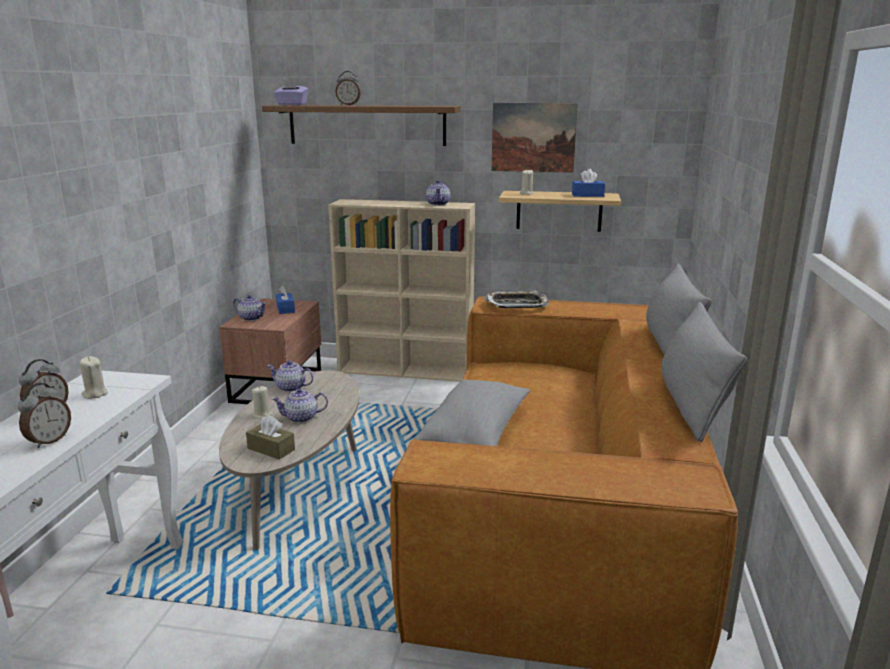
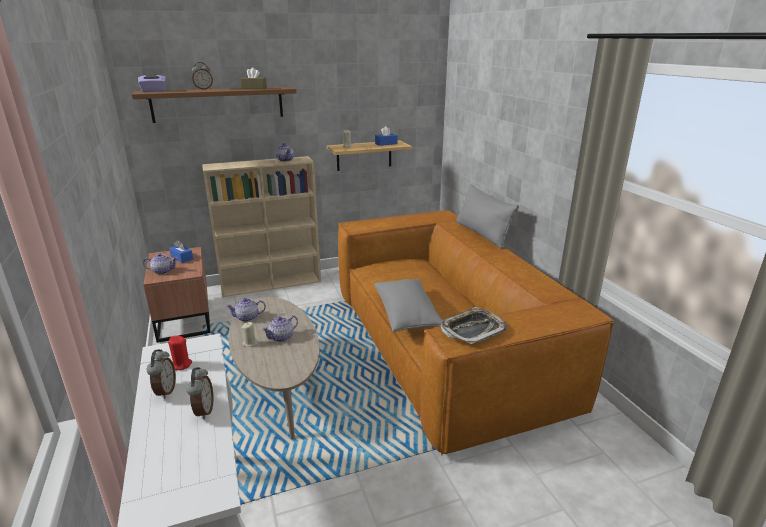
camera: 30 degrees left, 5 degrees up
(95, 394) = (181, 365): beige candle -> red candle
(271, 449) = (287, 365): brown tissue box -> brown tissue box (254, 88)
(516, 304) = (370, 224): tray -> tray (473, 330)
(533, 137) = (344, 106): picture -> none
(691, 404) = (532, 267): grey pillow -> none

